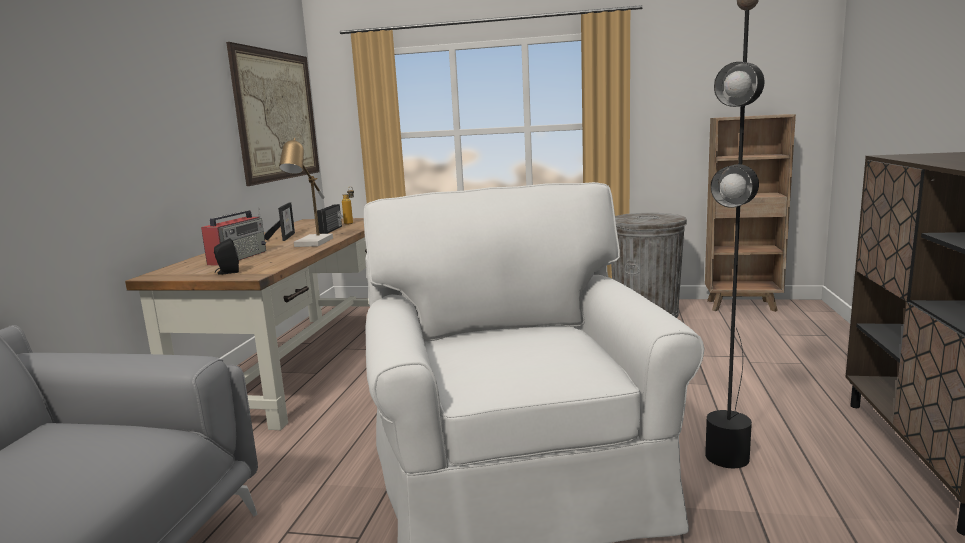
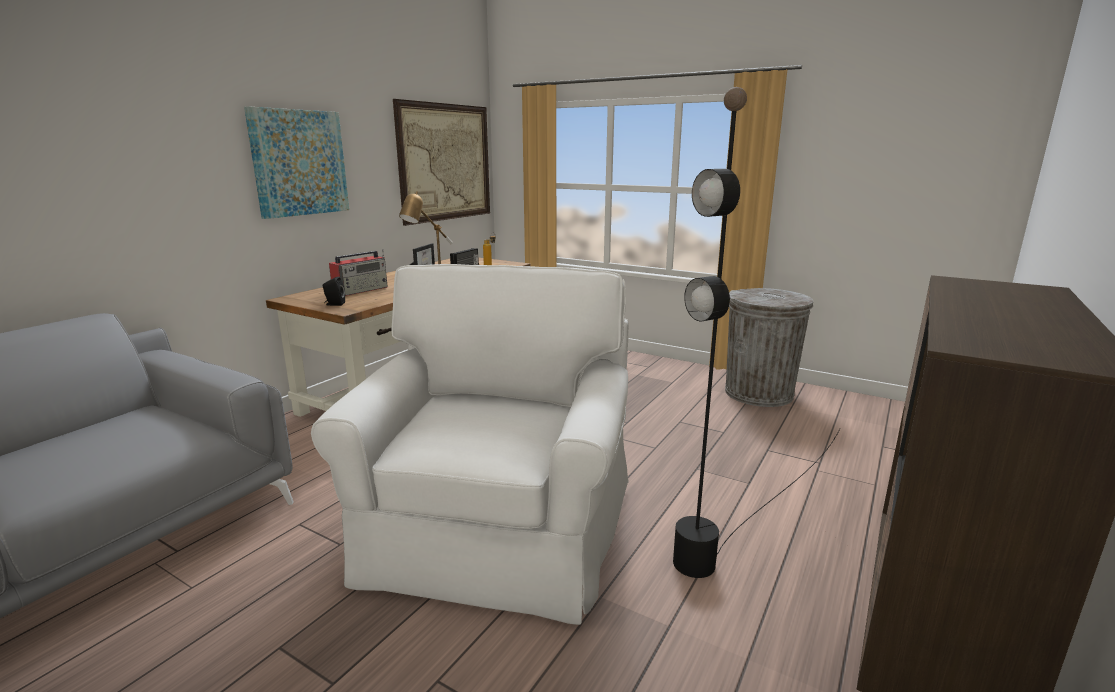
camera: 20 degrees right, 5 degrees up
(144, 111) = (299, 163): none -> picture
(742, 306) = (873, 405): brown bookcase -> none

